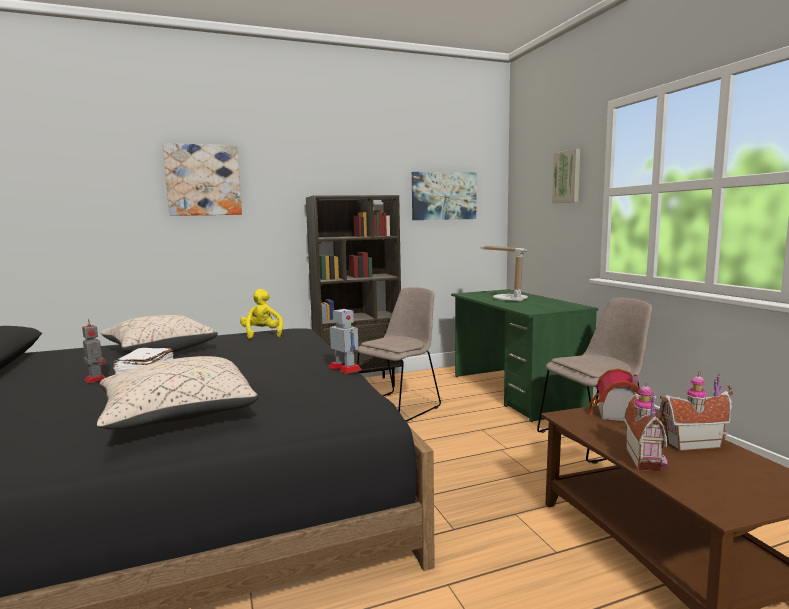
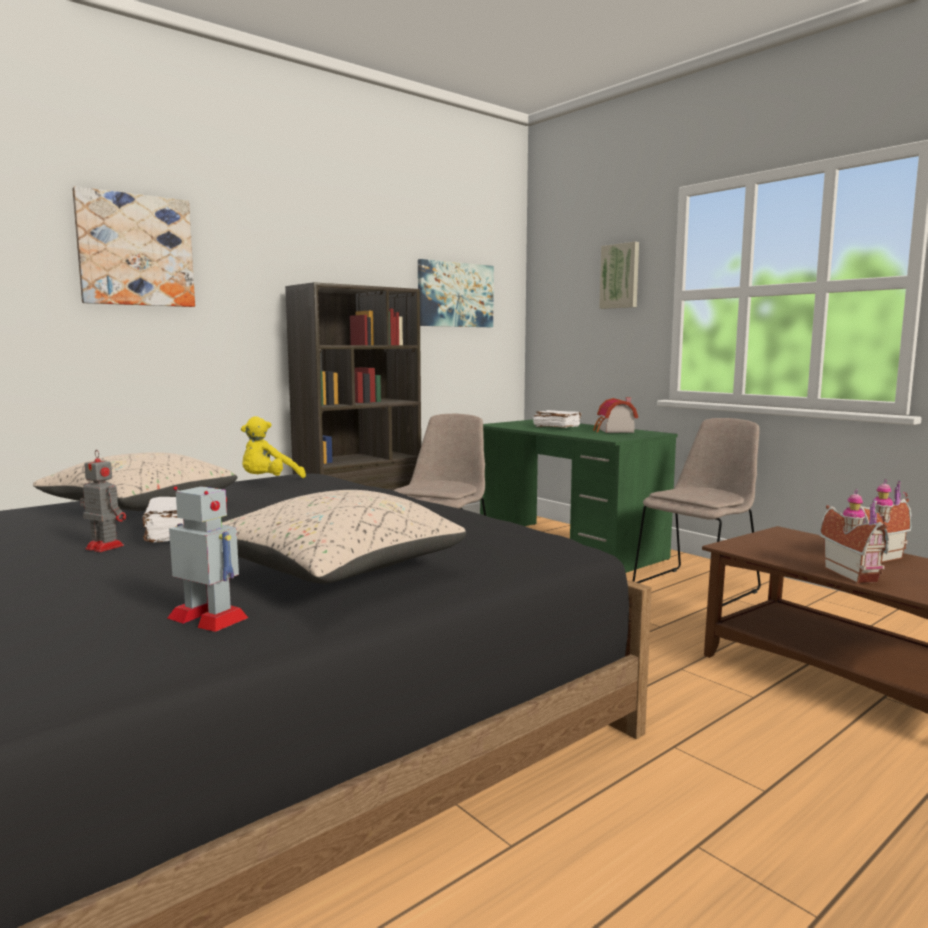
camera: 20 degrees left, 0 degrees up
(262, 334) = (268, 482): yellow plush toy -> yellow plush toy turned 105 degrees counterclockwise
(345, 368) = (466, 509): toy robot -> toy robot (209, 618)
(506, 298) = (556, 427): table lamp -> white book
(615, 414) = (776, 540): toy house -> toy house (614, 431)

